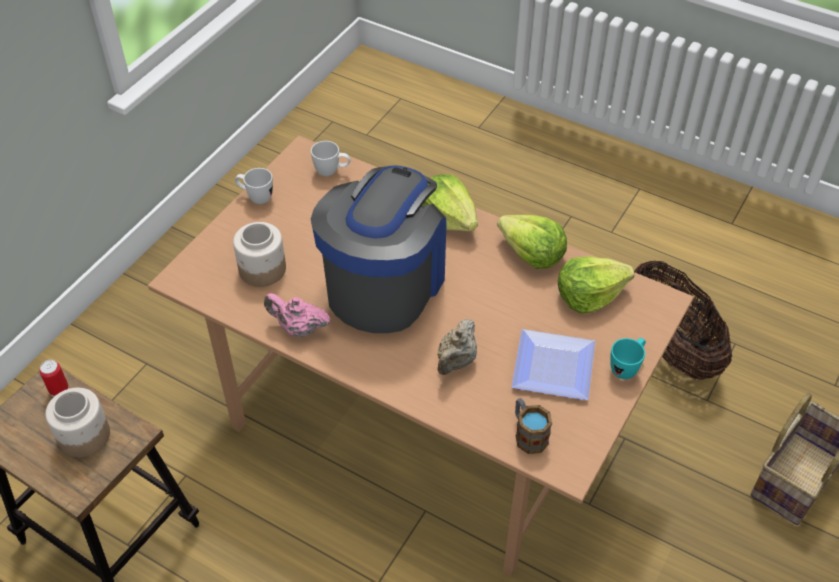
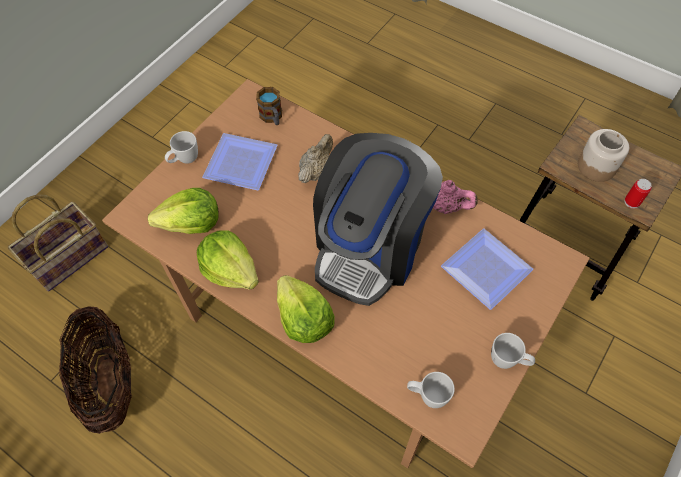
camera: 175 degrees left, 10 degrees up
(262, 270) = (485, 267): jar -> plate
(626, 367) = (184, 160): turquoise mug -> white mug

